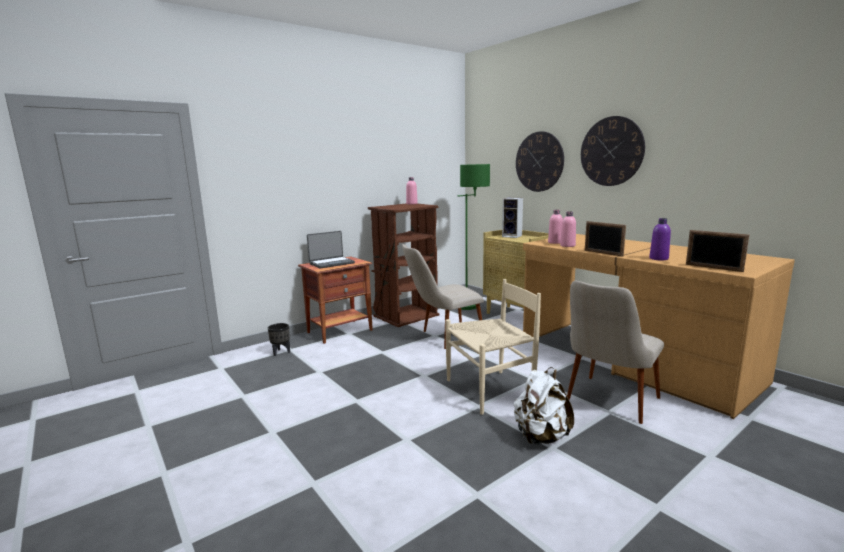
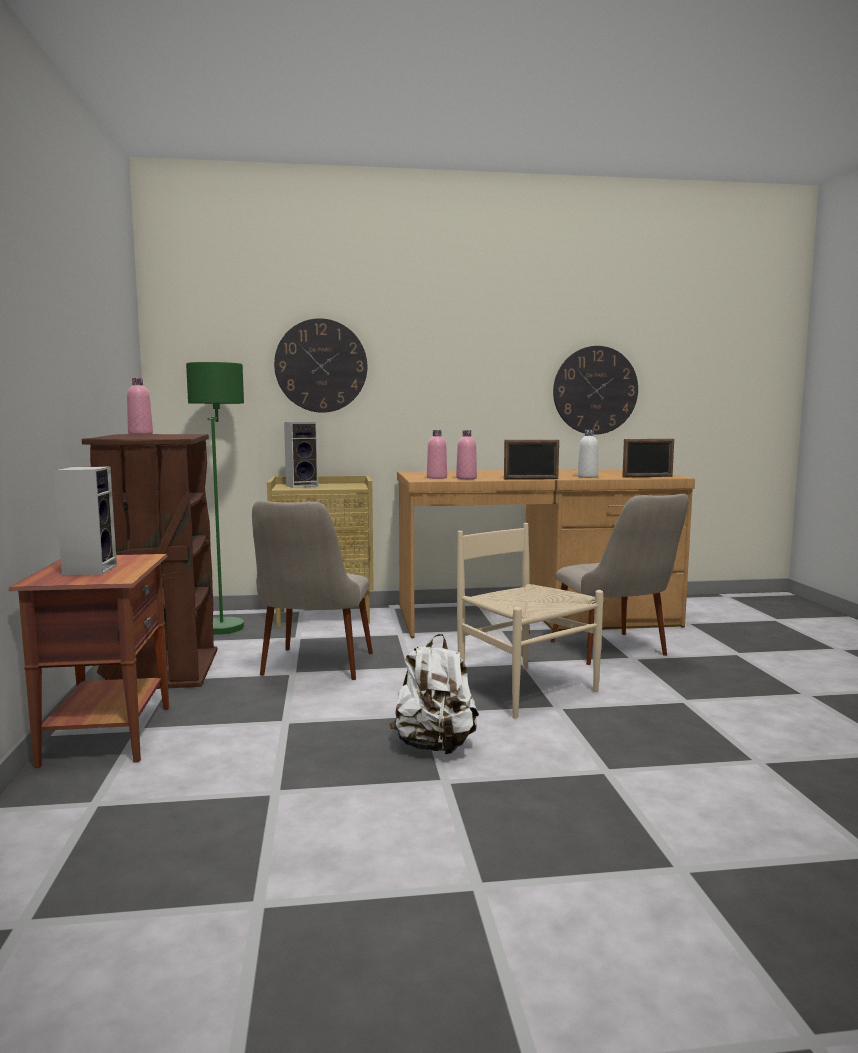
camera: 60 degrees left, 5 degrees down
(281, 352) = (88, 818): black planter -> none
(331, 263) = (89, 569): laptop -> speaker
(491, 390) = (523, 690): beige chair -> beige chair turned 45 degrees counterclockwise
(541, 437) = (659, 699): white backpack -> white backpack (435, 746)
(611, 151) = (440, 355): wall clock -> wall clock (595, 390)
(658, 258) = (587, 477): purple bottle -> white bottle

